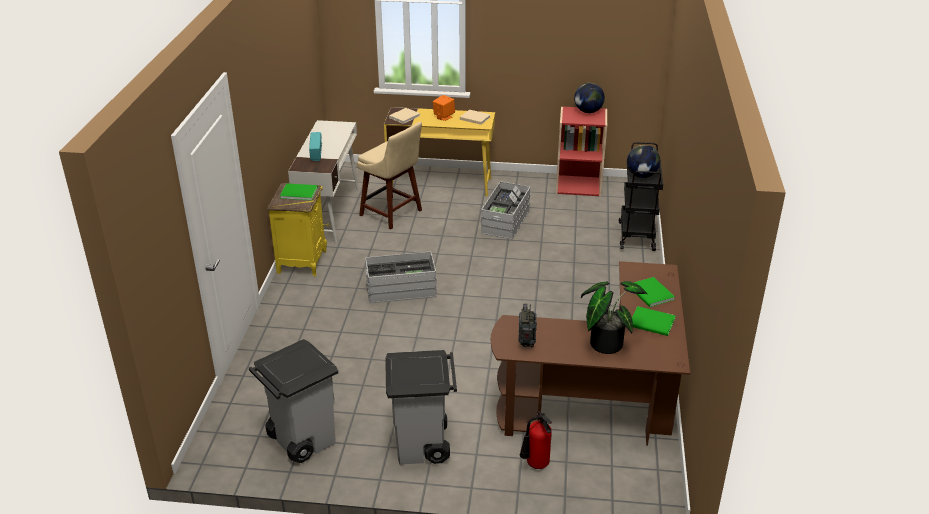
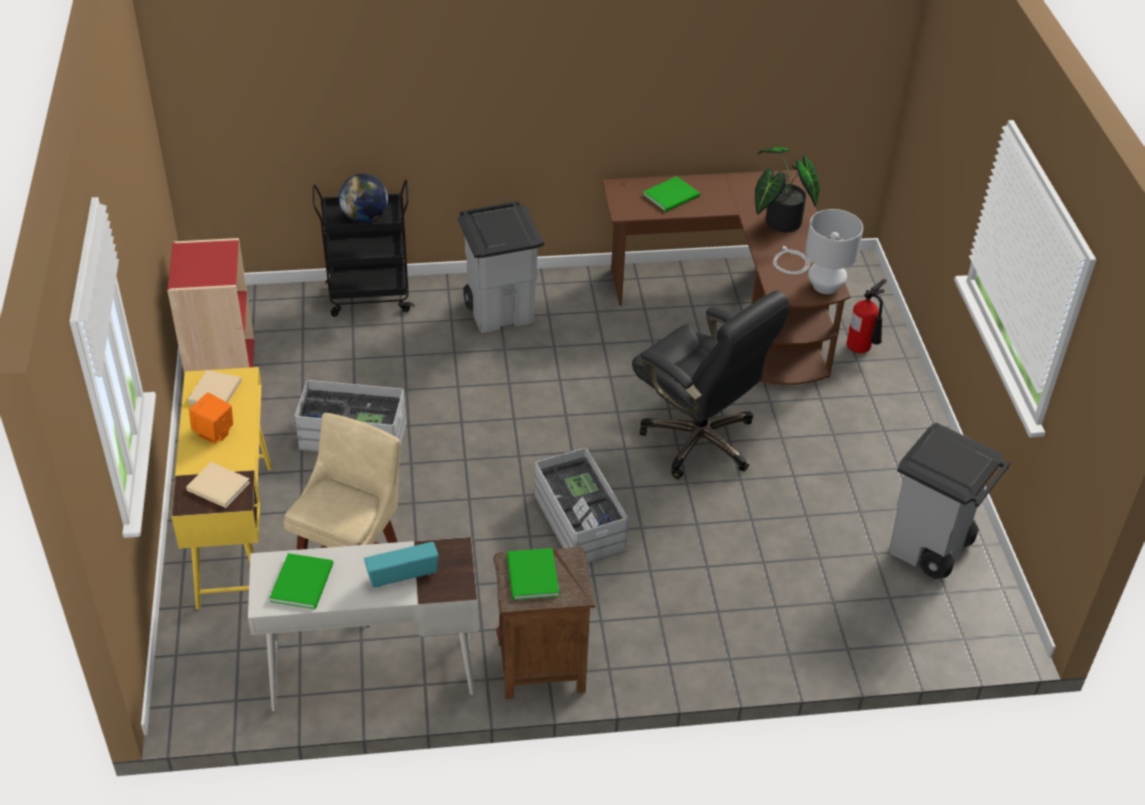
camera: 105 degrees left, 10 degrees up
(303, 262) = (540, 665): yellow nightstand -> brown nightstand
(423, 446) = (880, 439): grey trash can -> grey trash can (501, 311)
(457, 350) = (697, 439): none -> black office chair
(526, 343) = (812, 277): radio -> white table lamp
(588, 111) = (188, 259): globe -> none
(653, 323) = (729, 193): green book -> green book (304, 581)

